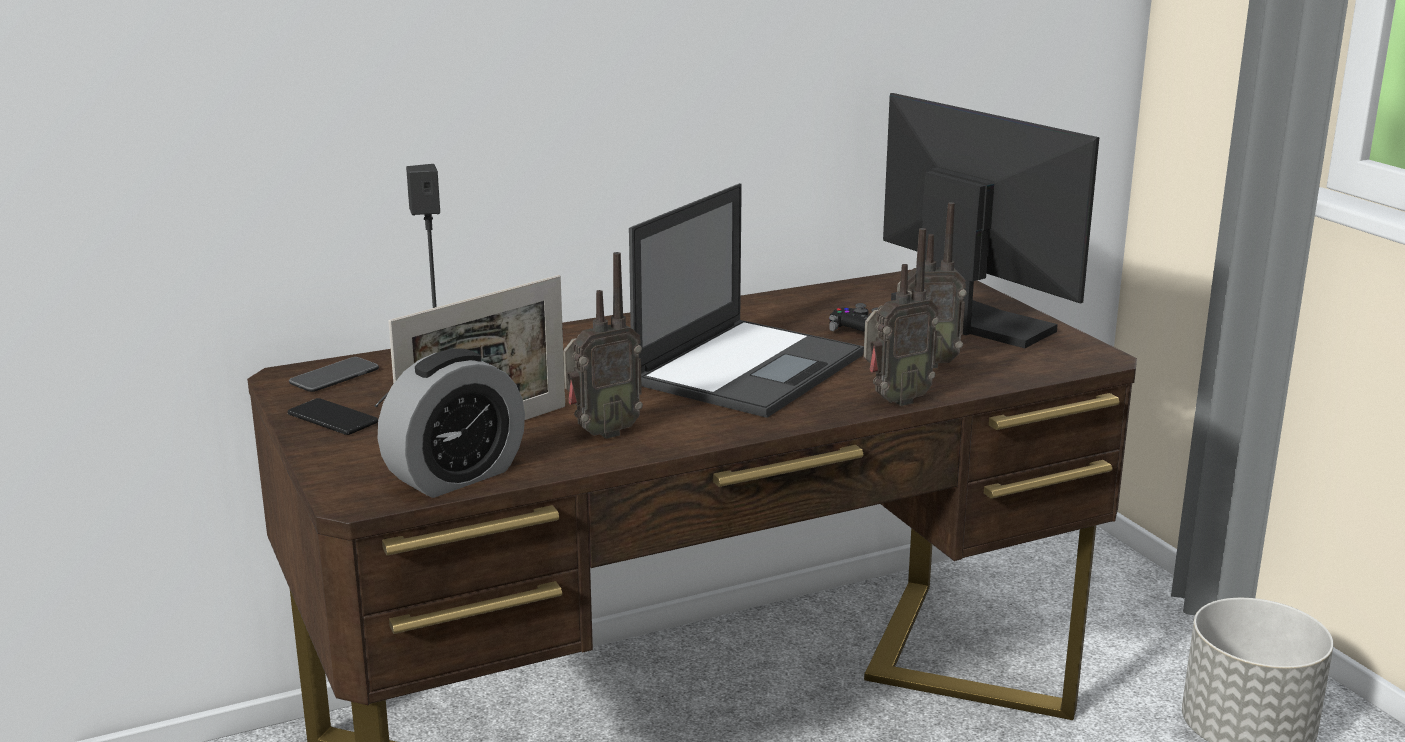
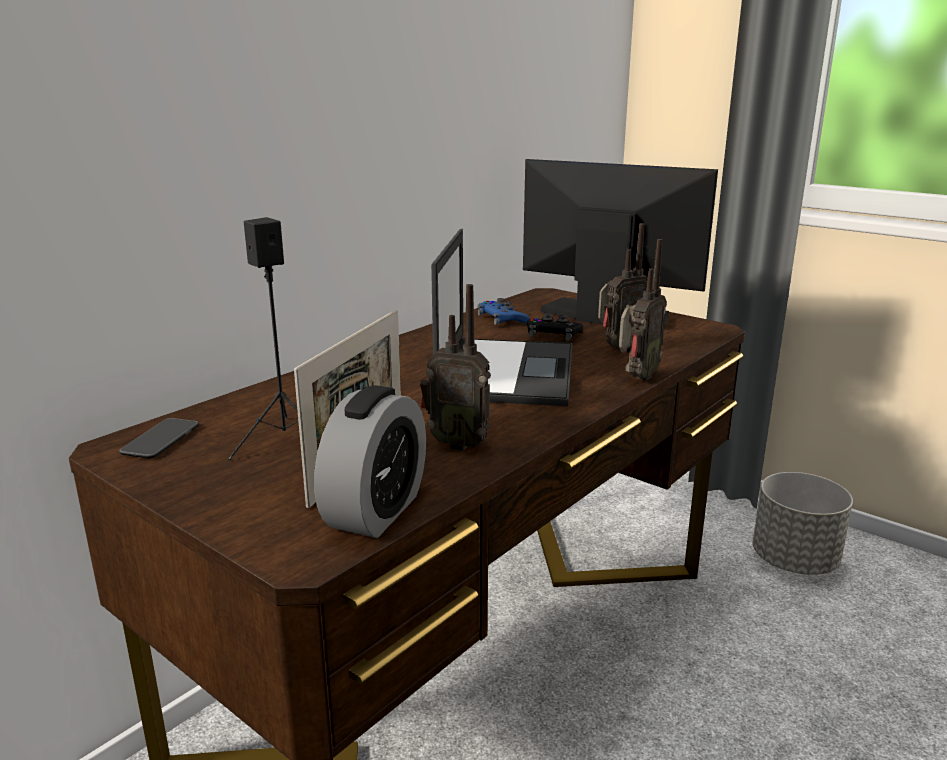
camera: 25 degrees left, 0 degrees up
(332, 418) = (196, 480): phone -> none
(601, 433) = (457, 443): radio -> radio turned 75 degrees clockwise
(828, 303) = (502, 319): none -> blue game controller

